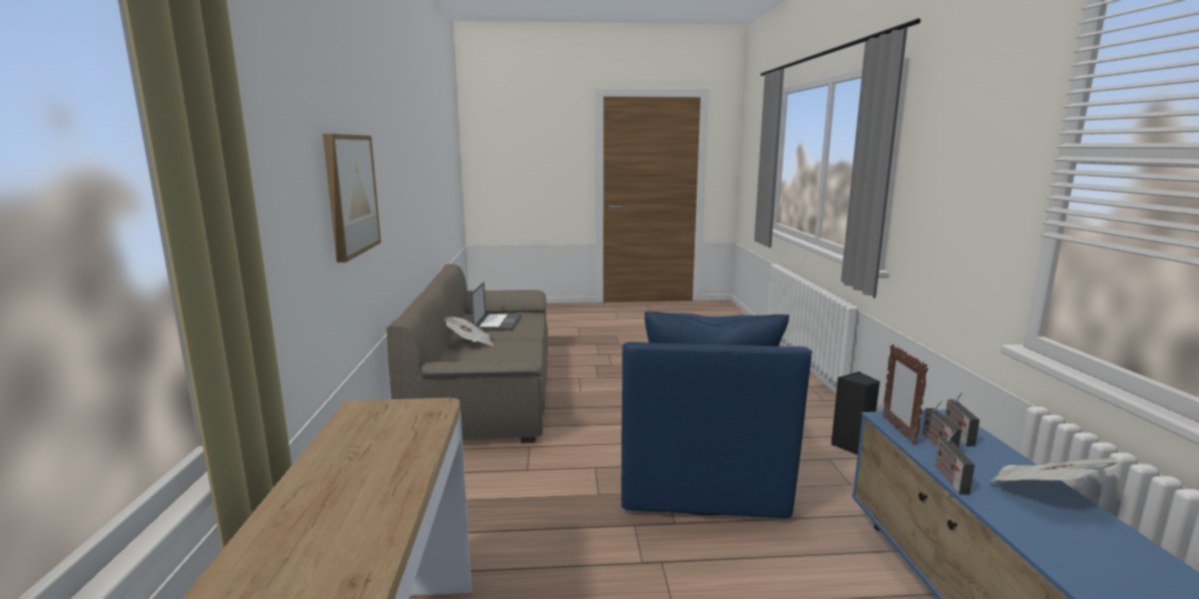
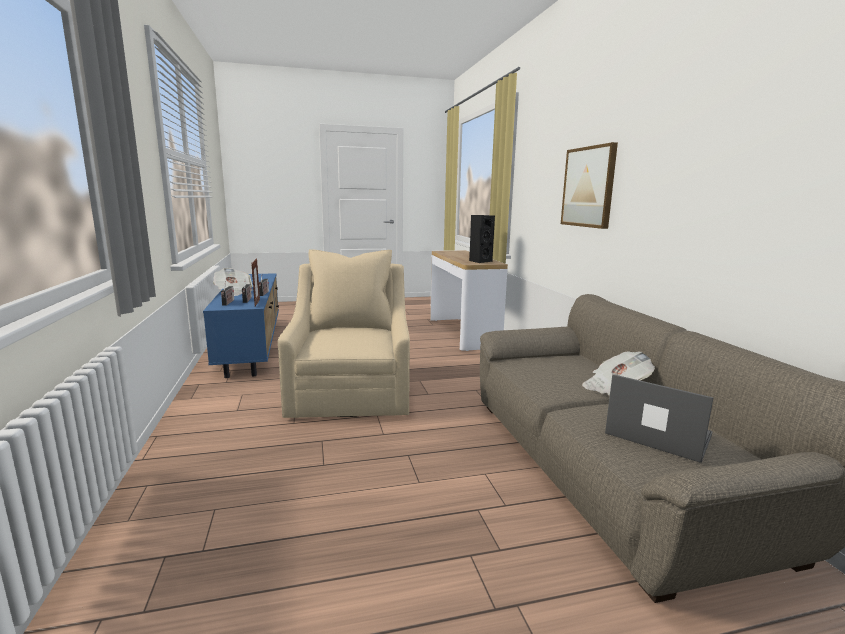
camera: 170 degrees right, 0 degrees up
(497, 322) = (656, 434): laptop -> laptop turned 135 degrees clockwise
(699, 478) = (351, 391): blue armchair -> beige armchair
(852, 446) = (201, 421): black speaker -> black speaker (480, 261)

